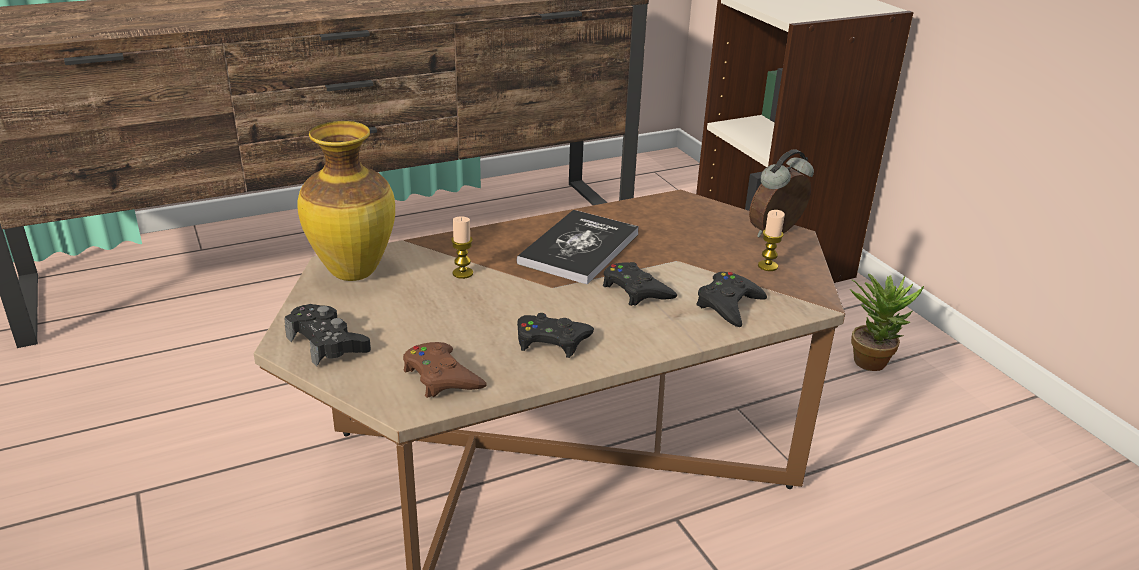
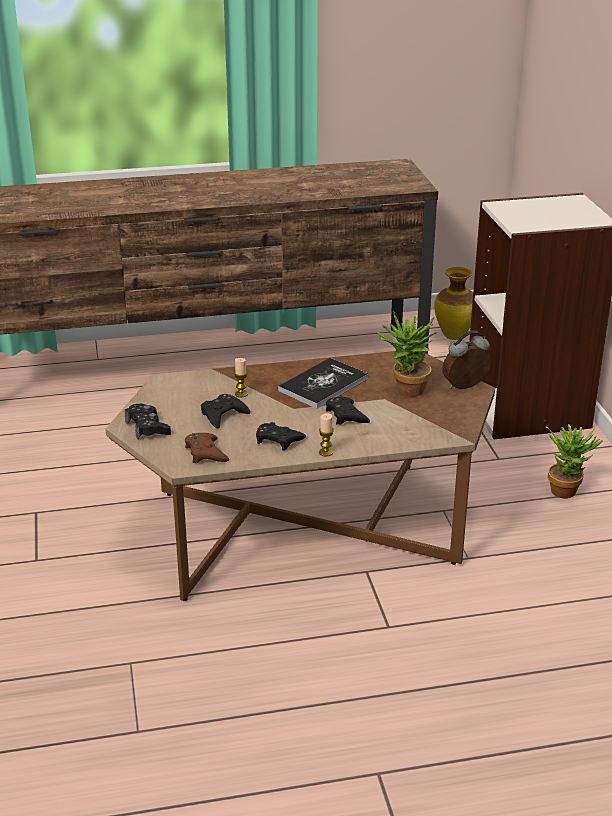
camera: 15 degrees right, 0 degrees up
(353, 272) = (174, 386): vase -> vase (454, 336)
(700, 247) = (405, 391): none -> potted plant
(729, 305) = (401, 430): black game controller -> black game controller (223, 415)
(767, 266) = (444, 408): candle -> candle (326, 452)

